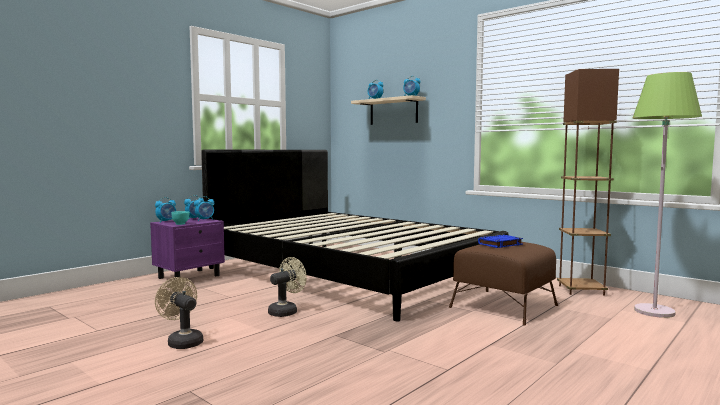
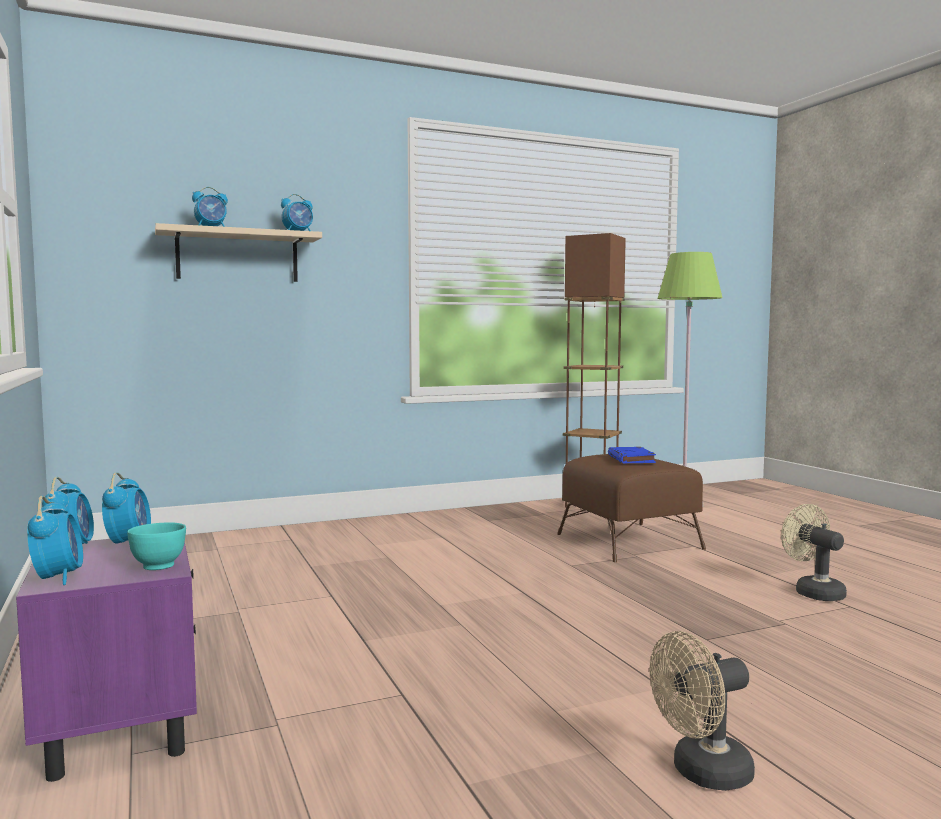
camera: 65 degrees left, 0 degrees up
(286, 311) = (558, 655): beige fan -> beige fan (813, 592)
(350, 272) = (353, 576): black bed -> none

